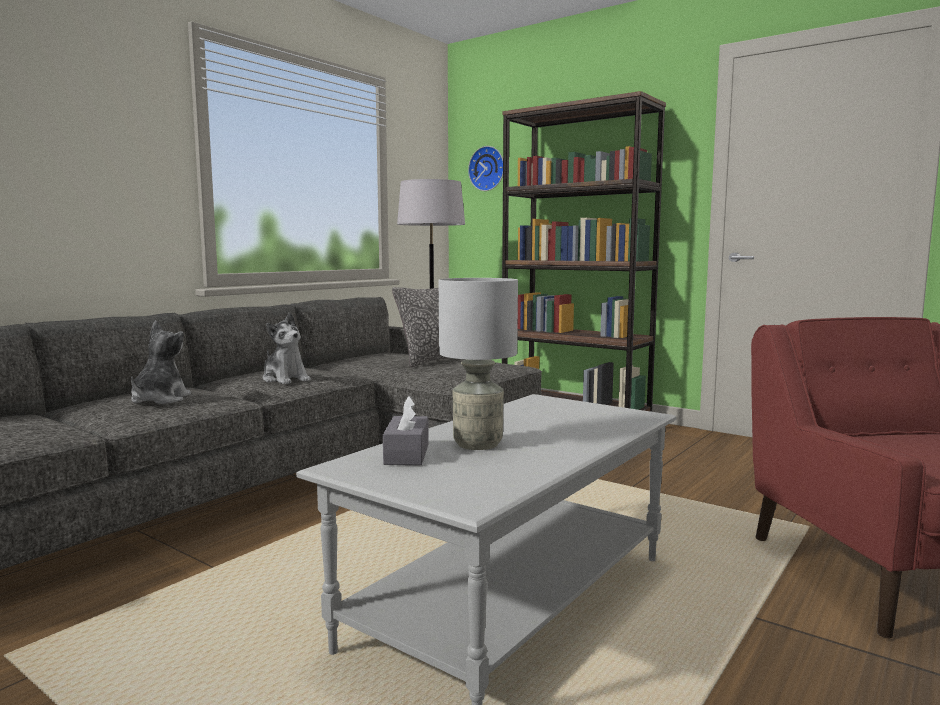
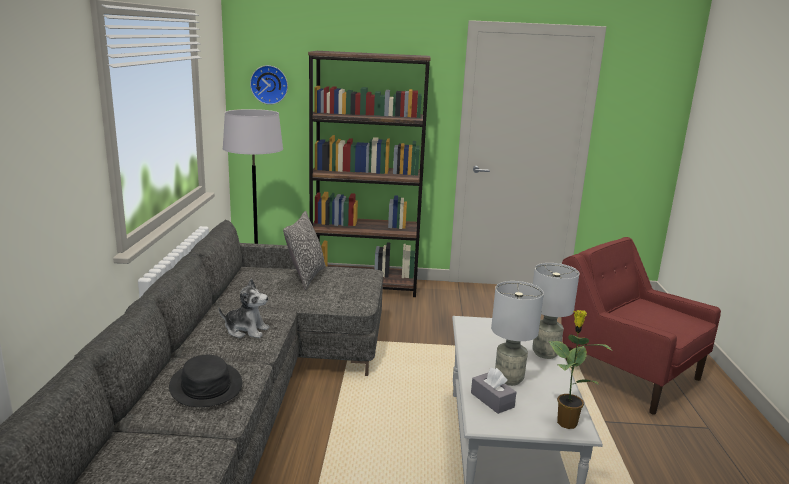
camera: 35 degrees left, 10 degrees up
(159, 400) = (205, 386): plush toy -> black hat
(466, 492) = (566, 422): none -> potted plant
(595, 436) = (546, 353): none -> grey table lamp

